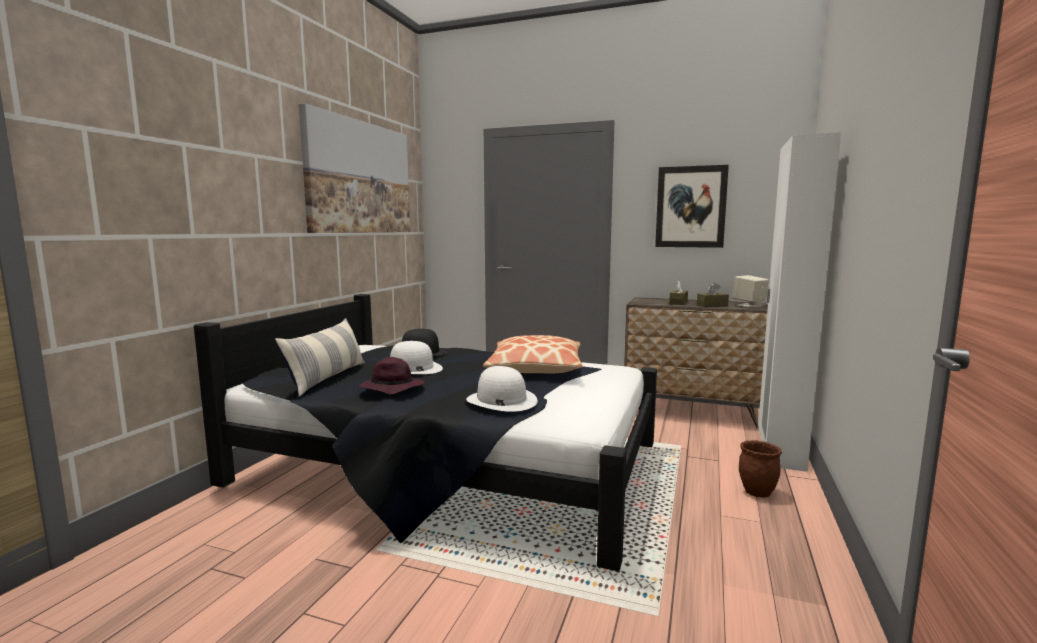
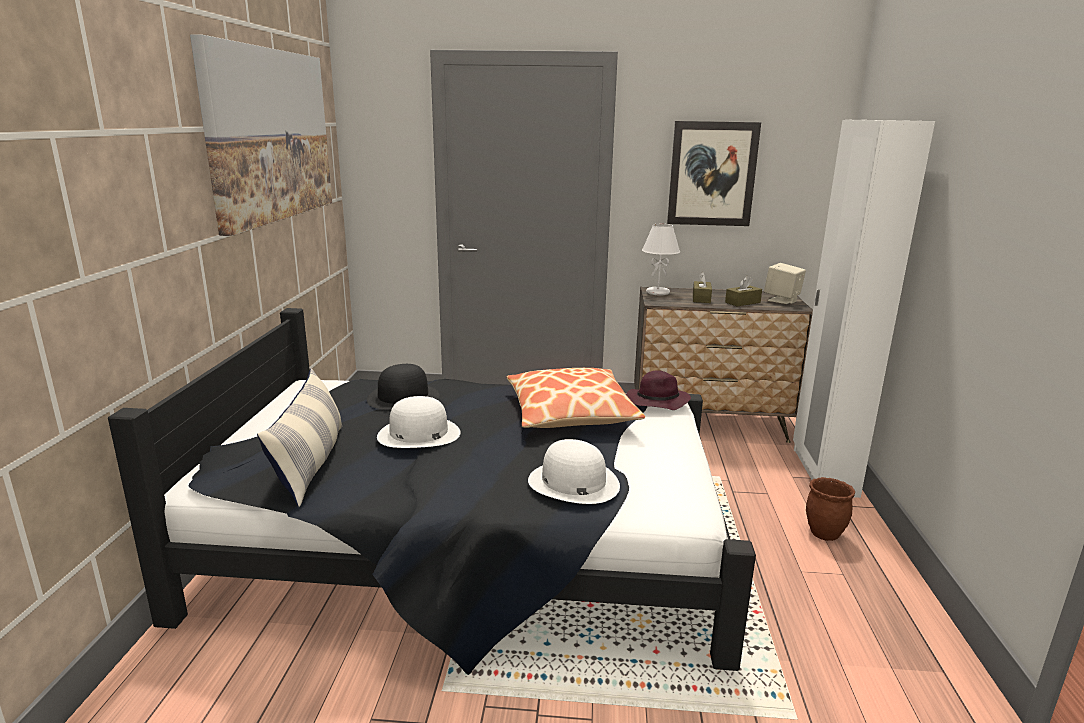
camera: 15 degrees left, 10 degrees up
(391, 388) = (418, 477): purple hat -> purple hat (656, 402)
(645, 299) = (658, 292): none -> white table lamp

